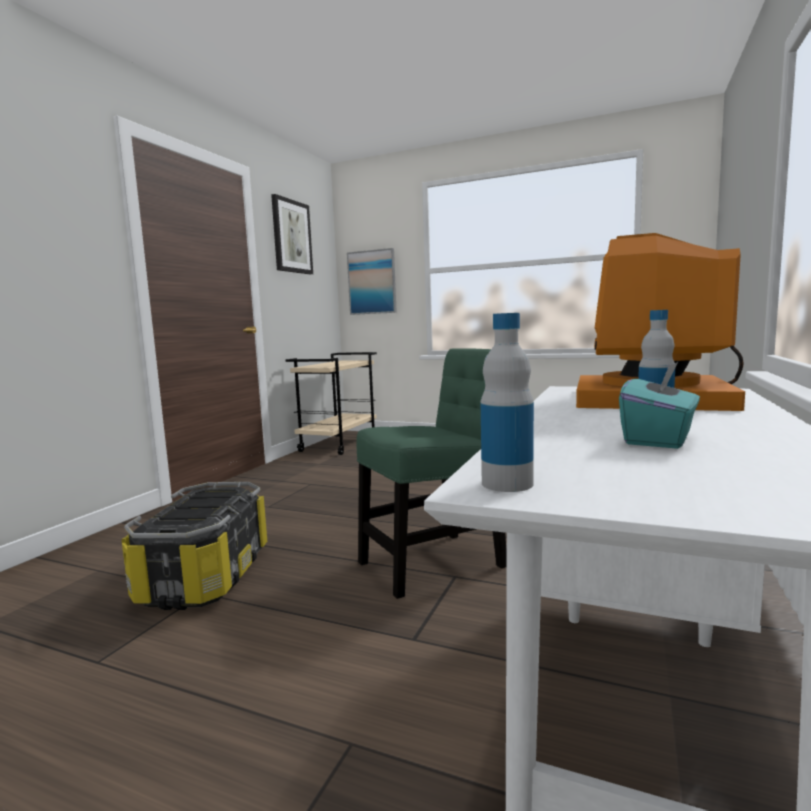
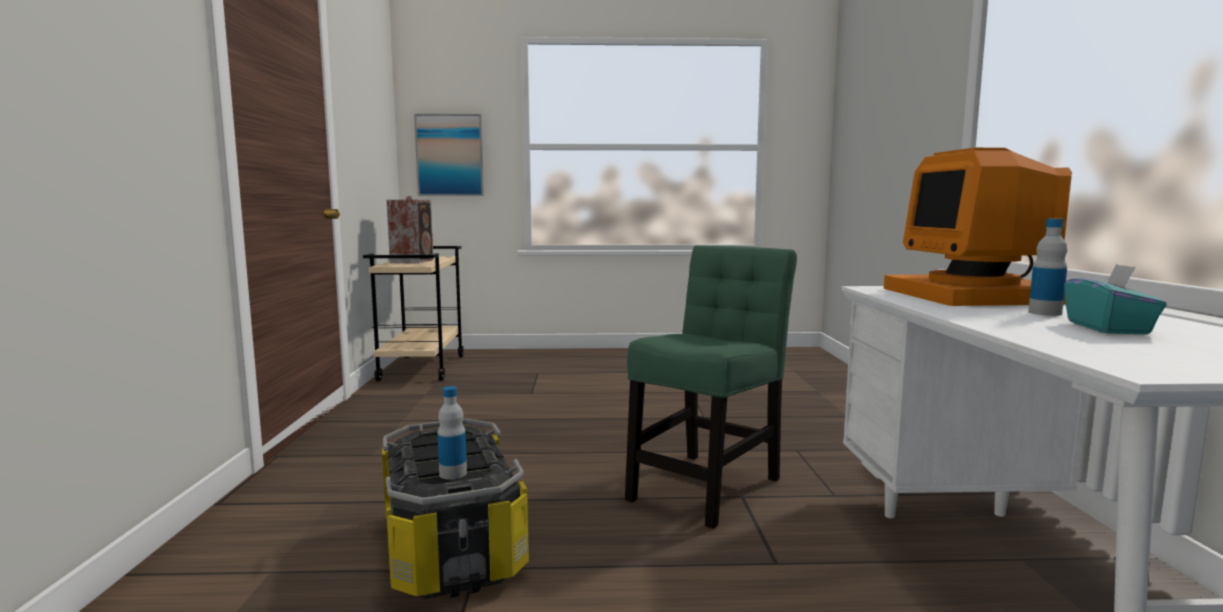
camera: 25 degrees left, 0 degrees up
(291, 236) = (360, 87): picture -> none
(330, 364) = (413, 261): none -> speaker
(507, 483) = (1144, 367): bottle -> bottle (453, 473)

